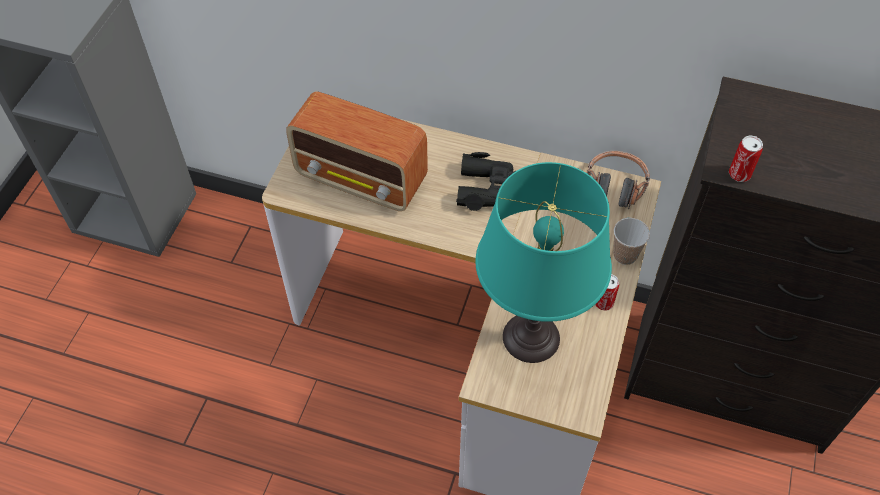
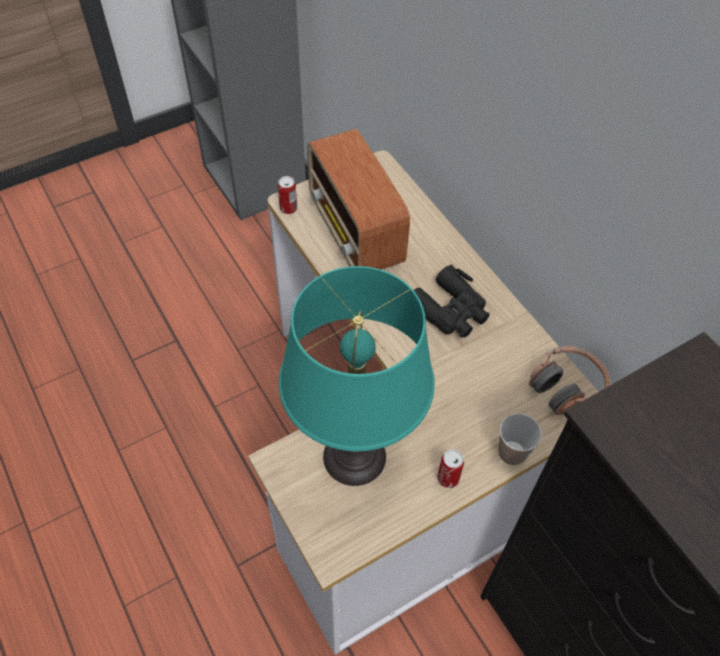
camera: 40 degrees right, 0 degrees up
(739, 174) = (612, 434): can -> can (288, 208)

